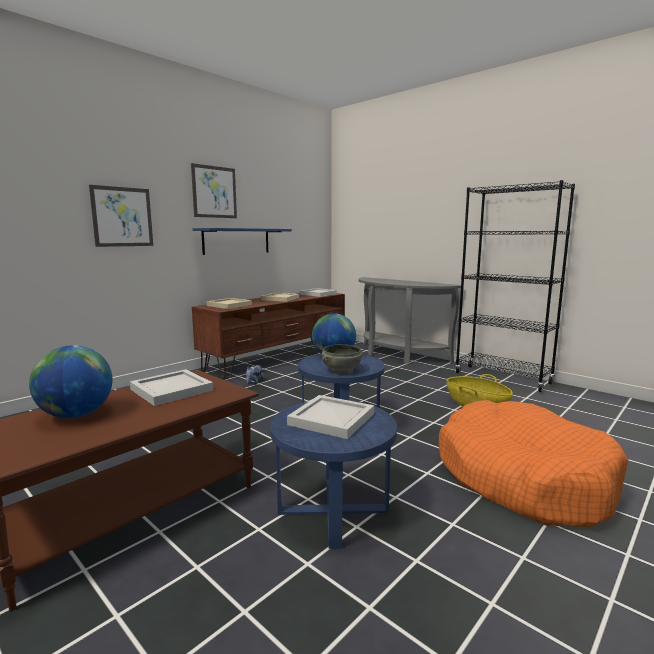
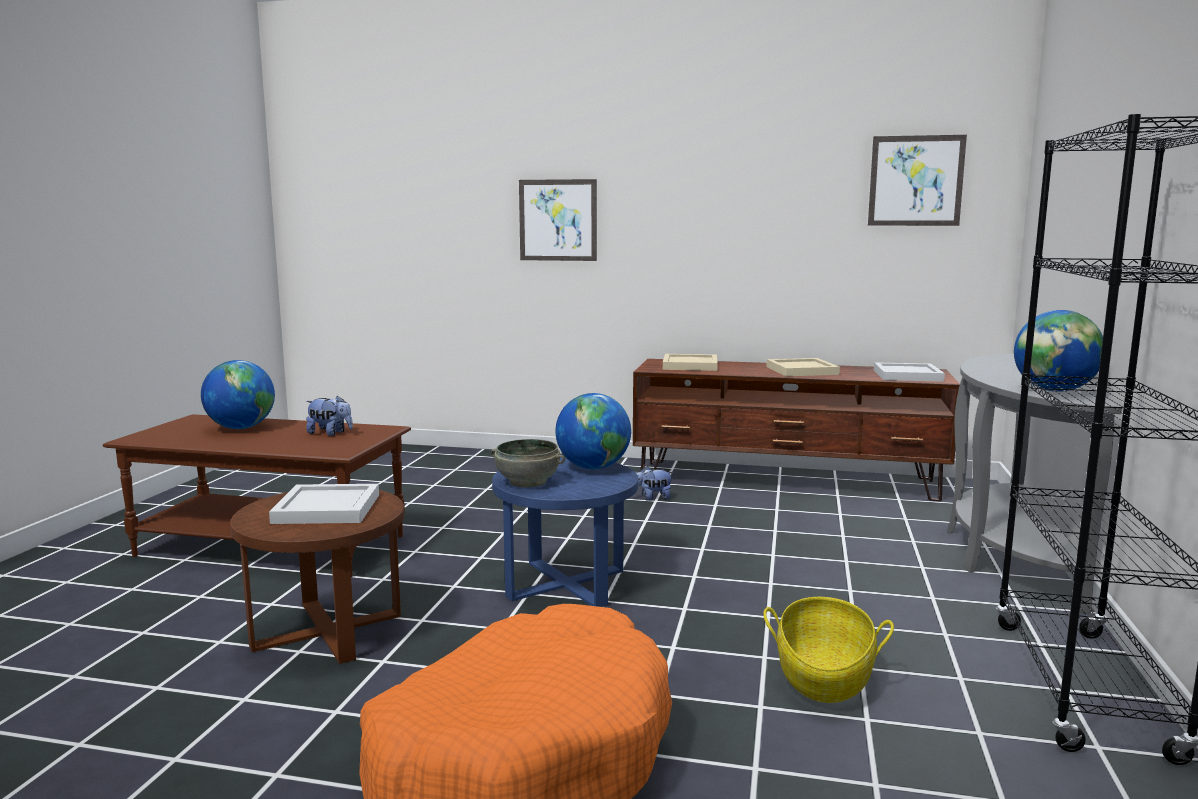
camera: 60 degrees right, 0 degrees up
(172, 389) = (330, 433): white tray -> plush toy
(214, 192) = (709, 174): picture -> picture (916, 181)
(236, 241) = (748, 257): blue shelf -> none
(333, 510) = (327, 630): blue side table -> brown side table
(433, 284) = (1054, 391): none -> globe

